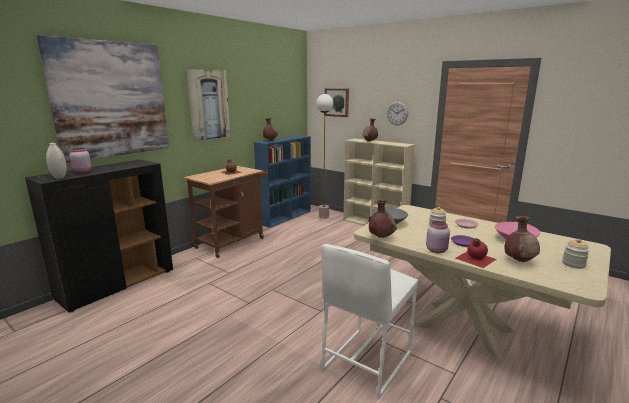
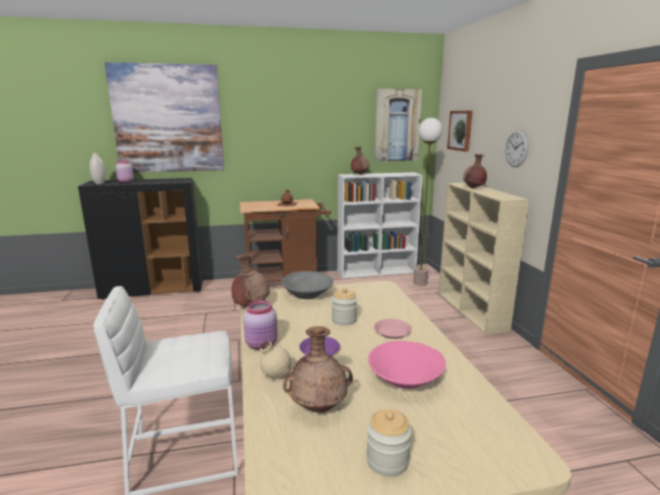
camera: 40 degrees right, 0 degrees up
(209, 105) = (278, 128): picture -> picture (397, 125)
(285, 217) = (377, 272): blue bookcase -> white bookcase
(474, 258) = (273, 374): red bottle -> beige bottle

